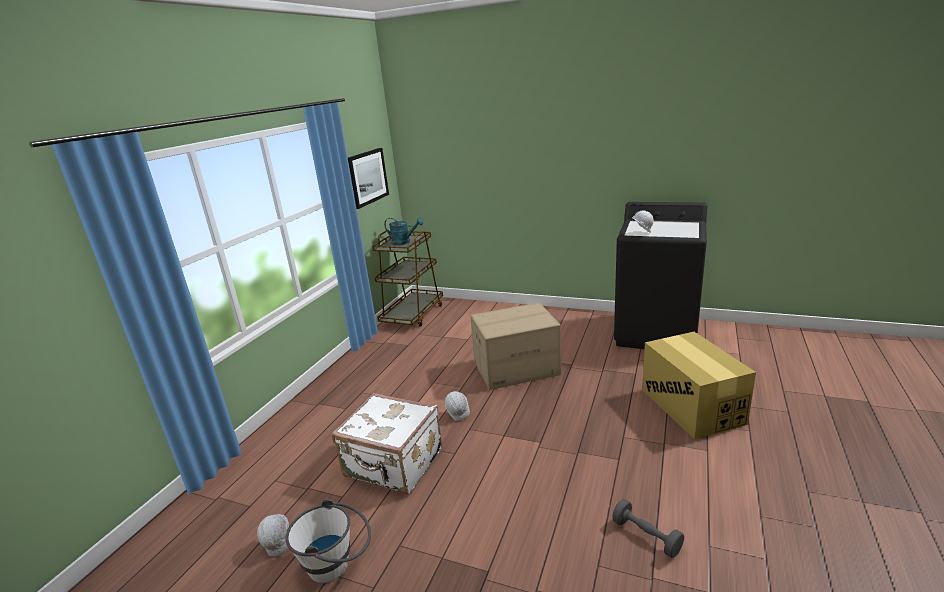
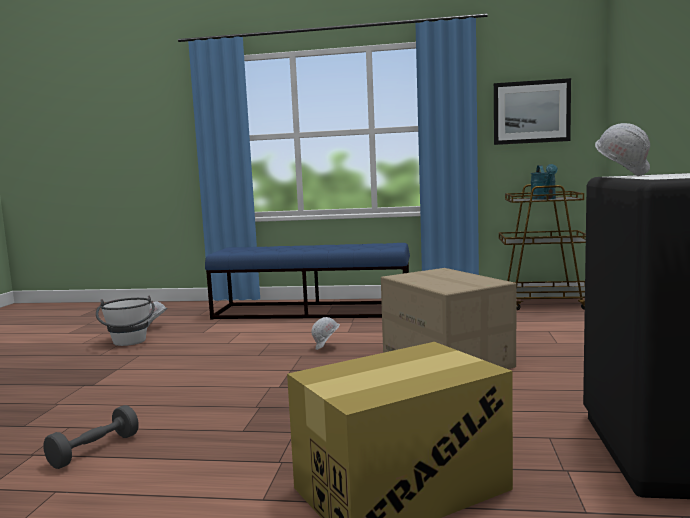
camera: 75 degrees right, 15 degrees down
(327, 416) = (313, 311): none -> blue bench
(393, 465) = (241, 339): white suitcase -> none

